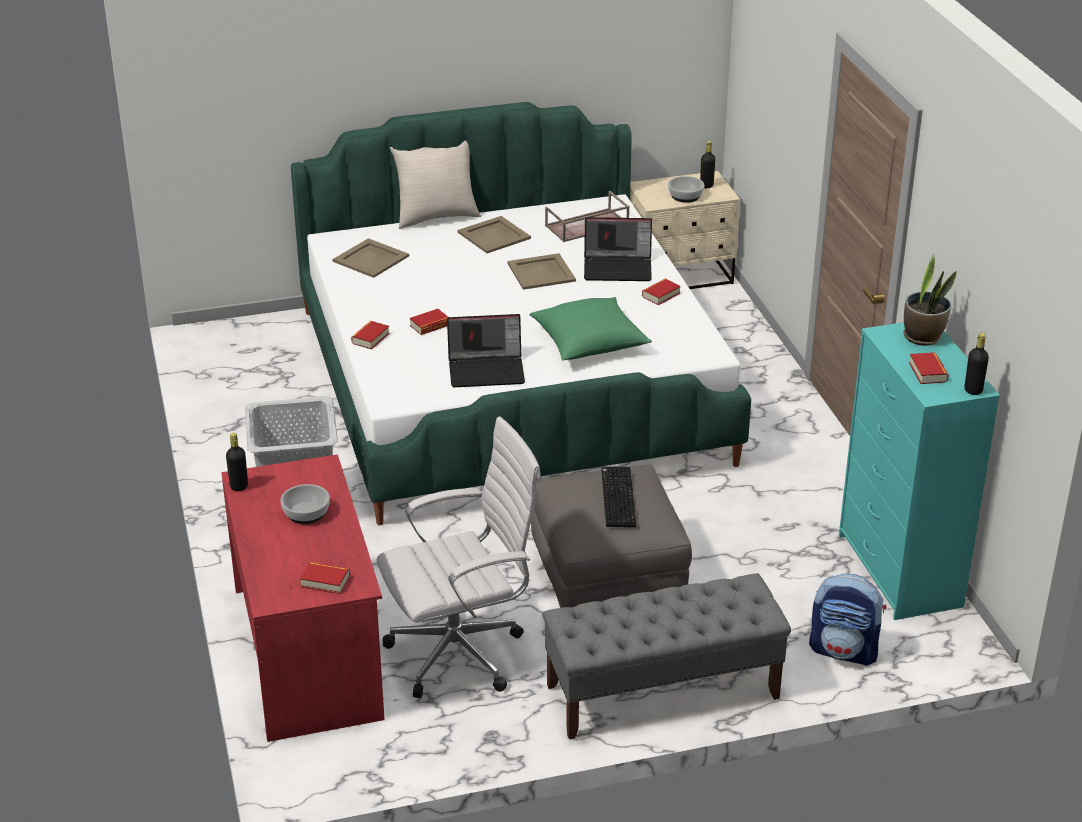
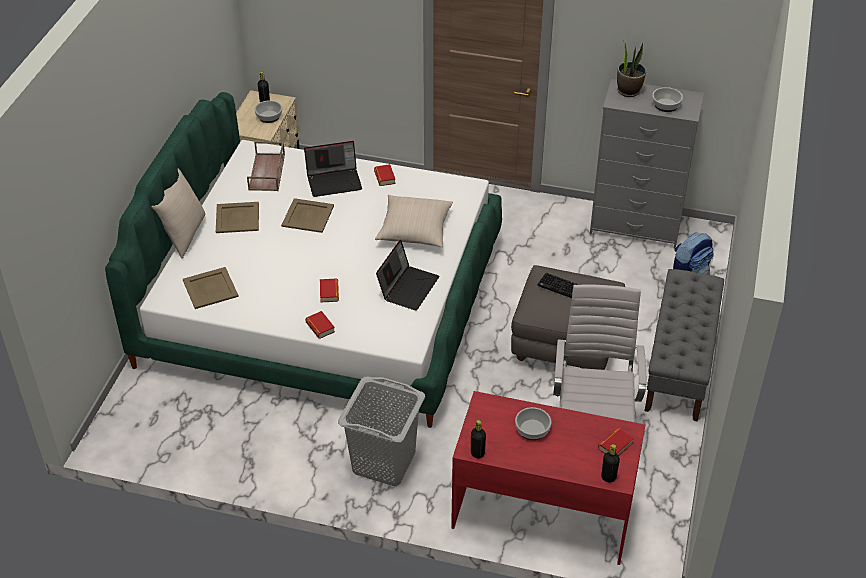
camera: 60 degrees left, 10 degrees up
(589, 343) = (414, 230): green pillow -> beige pillow
(618, 268) = (334, 181): laptop -> laptop turned 45 degrees clockwise
(900, 571) = (636, 227): turquoise dresser -> grey dresser
(928, 372) = (665, 105): book -> bowl
(973, 390) = (693, 98): black bottle -> black bottle (608, 477)

